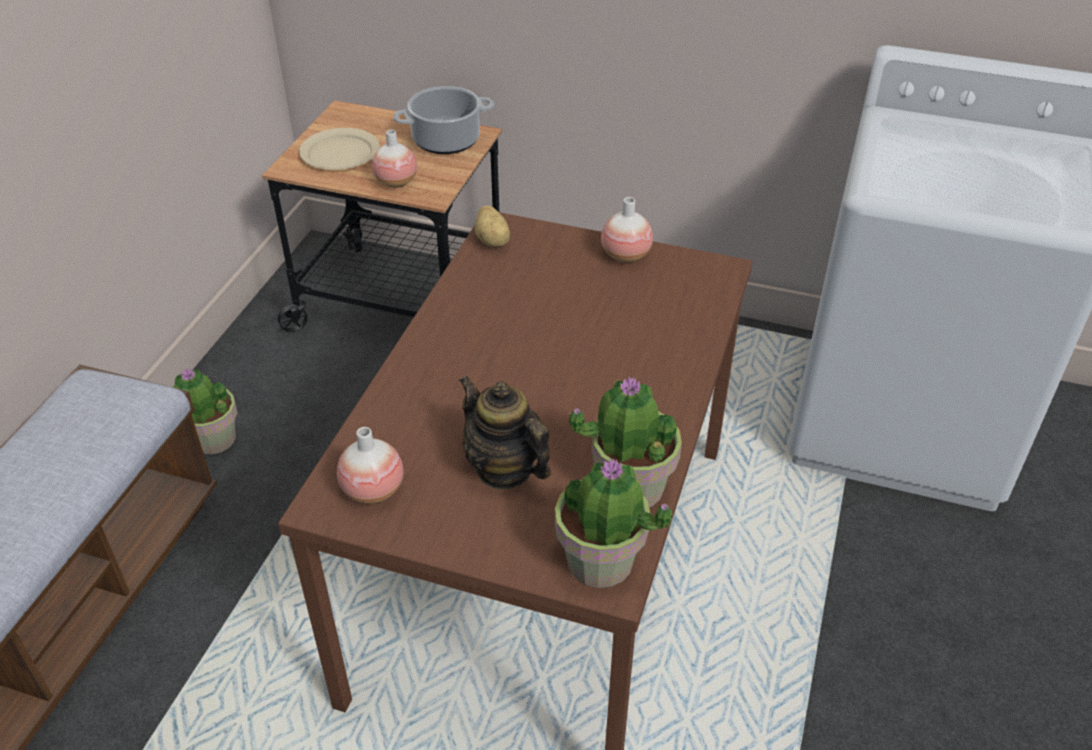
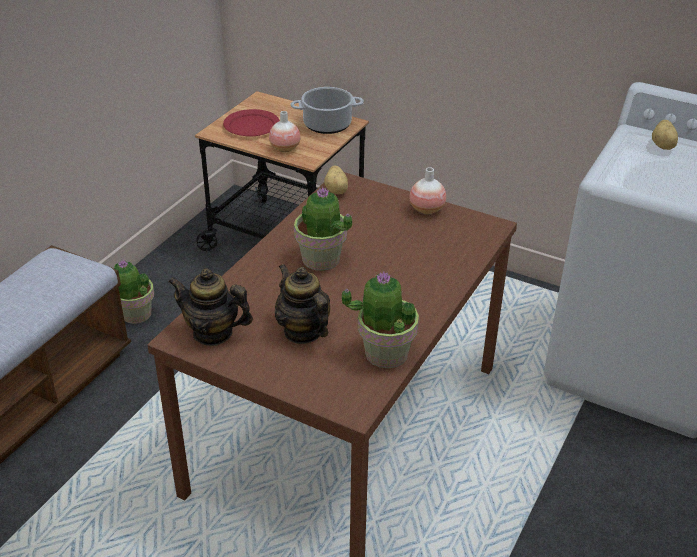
camera: 10 degrees right, 5 degrees down
(340, 153) = (252, 126): beige plate -> red plate
(373, 490) = (213, 333): vase -> teapot
(600, 562) = (350, 395): potted plant -> potted plant (321, 260)
(935, 132) = (663, 146): none -> potato

